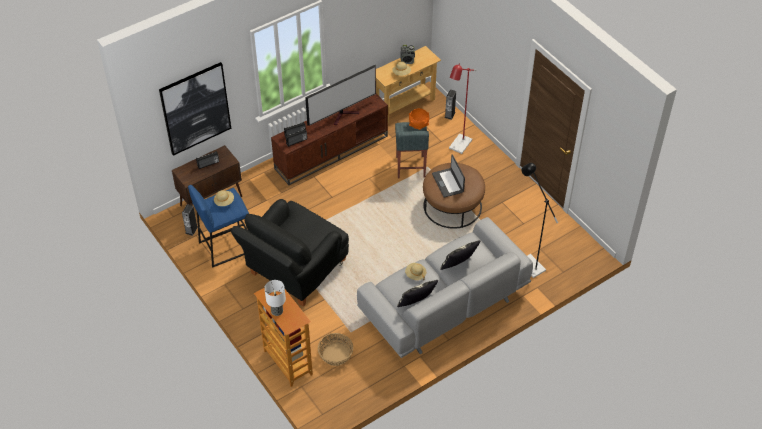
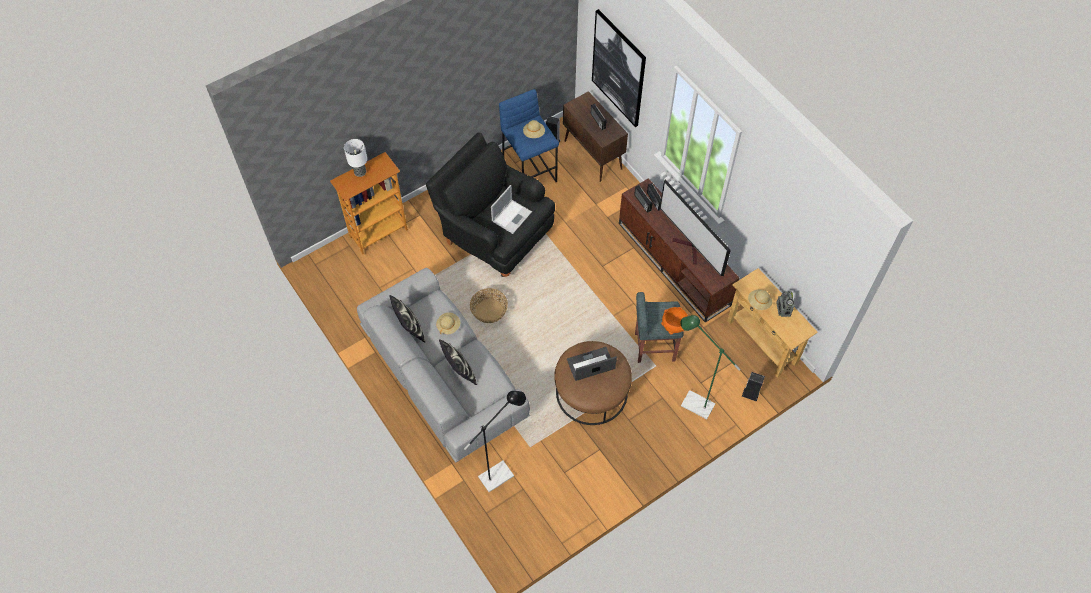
camera: 90 degrees right, 10 degrees up
(307, 226) = (512, 216): none -> laptop
(335, 355) = (384, 274): basket -> basket (489, 311)
(458, 147) = (692, 402): red floor lamp -> green floor lamp

